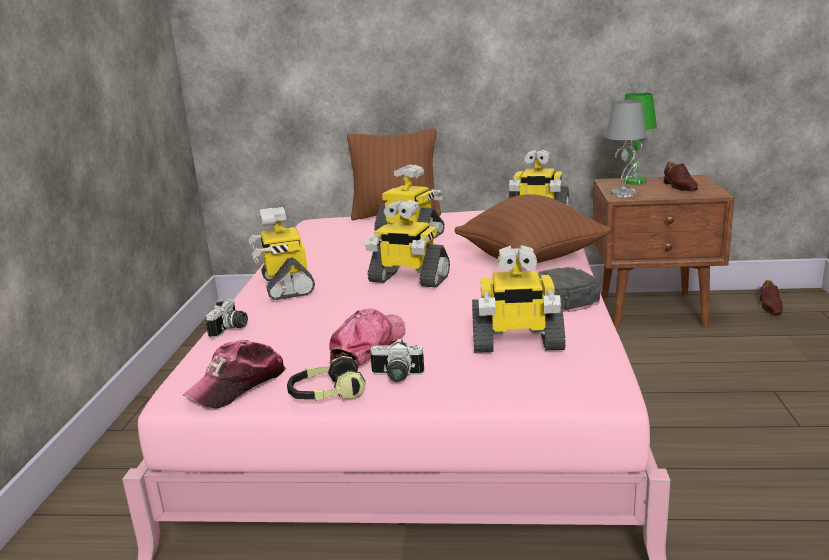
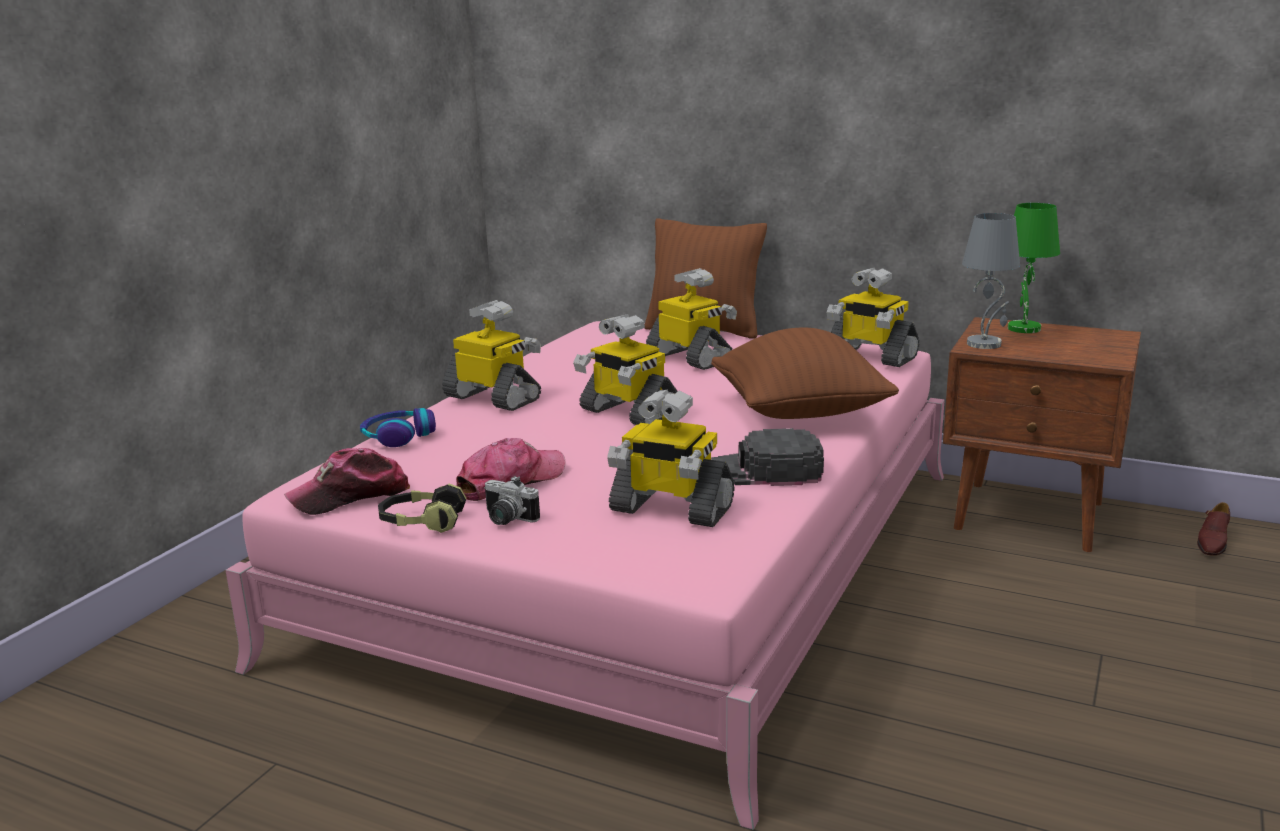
camera: 20 degrees right, 0 degrees up
(231, 329) = (398, 437): camera -> headphones
(286, 286) = (494, 398): toy robot -> toy robot turned 120 degrees clockwise
(679, 187) = (1075, 345): brown shoe -> none

